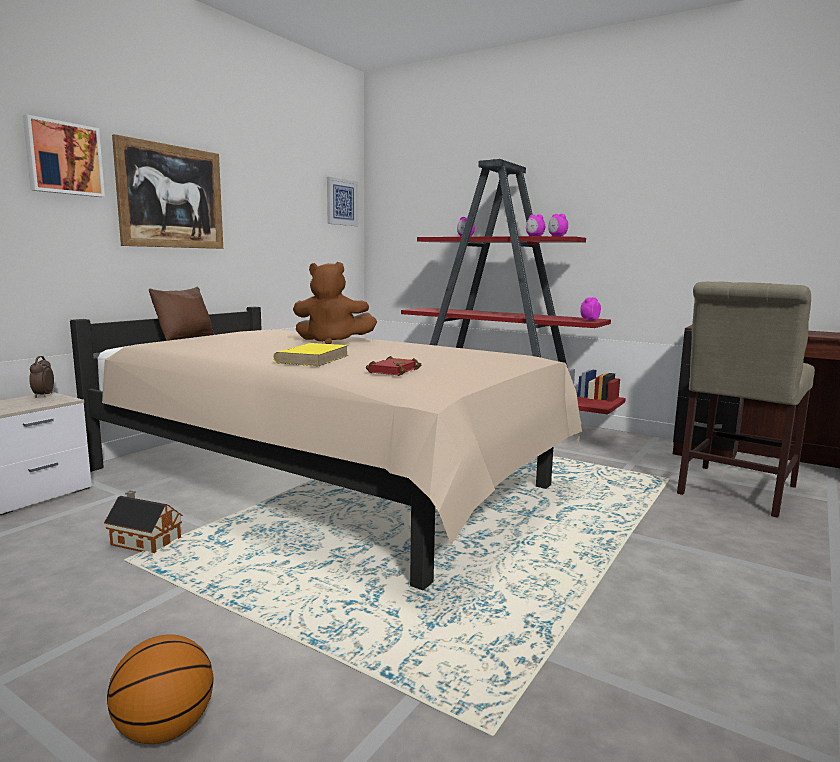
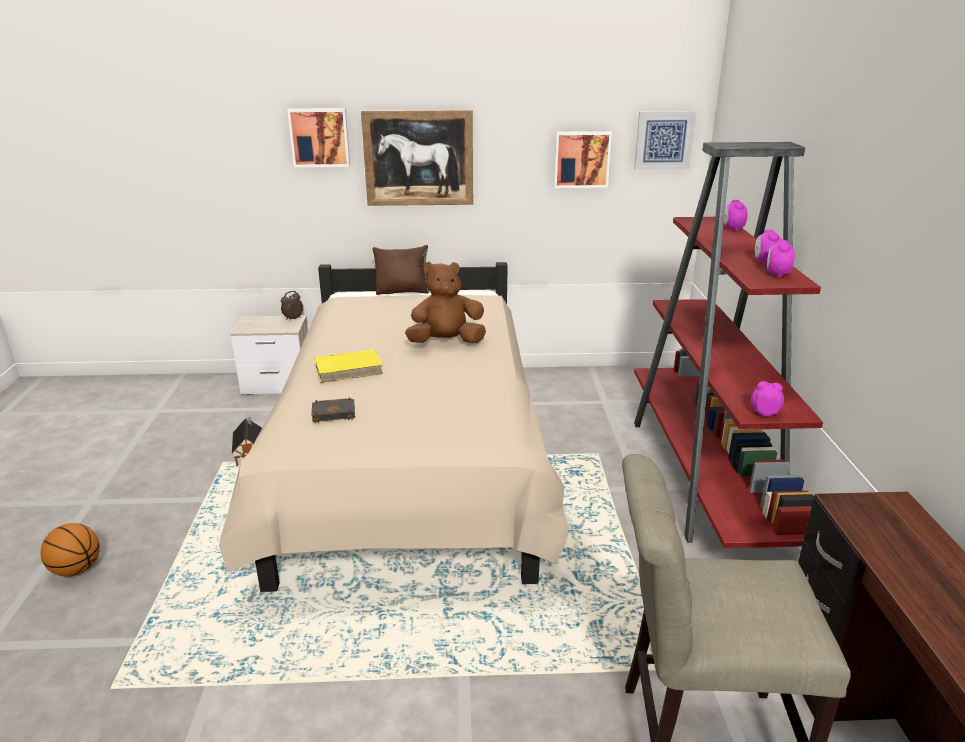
camera: 55 degrees right, 15 degrees up
(296, 212) = (581, 159): none -> picture
(332, 342) = (446, 342): brown plush toy -> brown plush toy turned 105 degrees clockwise
(392, 371) = (335, 413): red book -> black book

